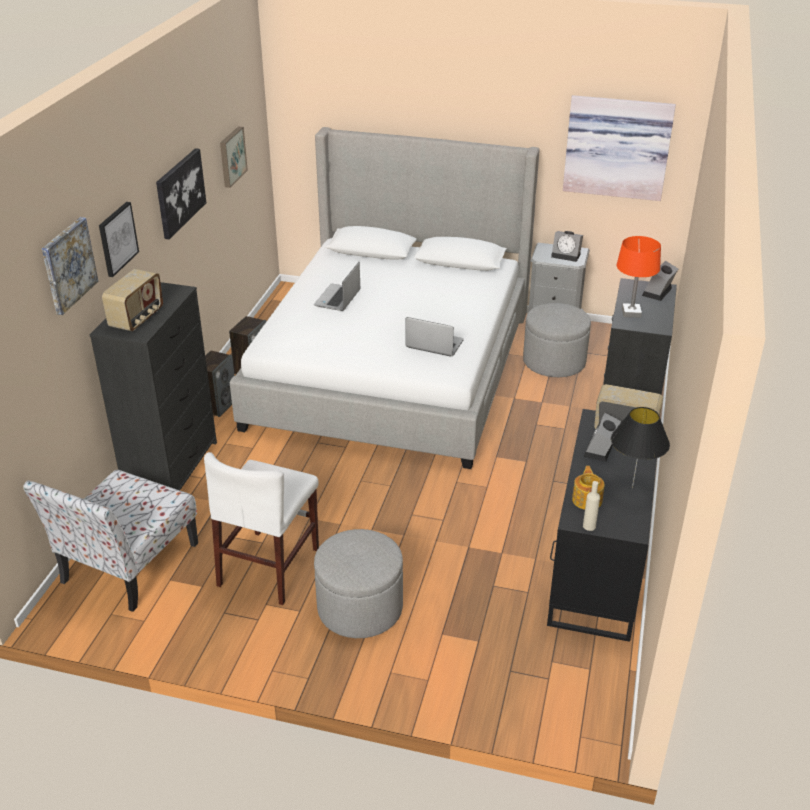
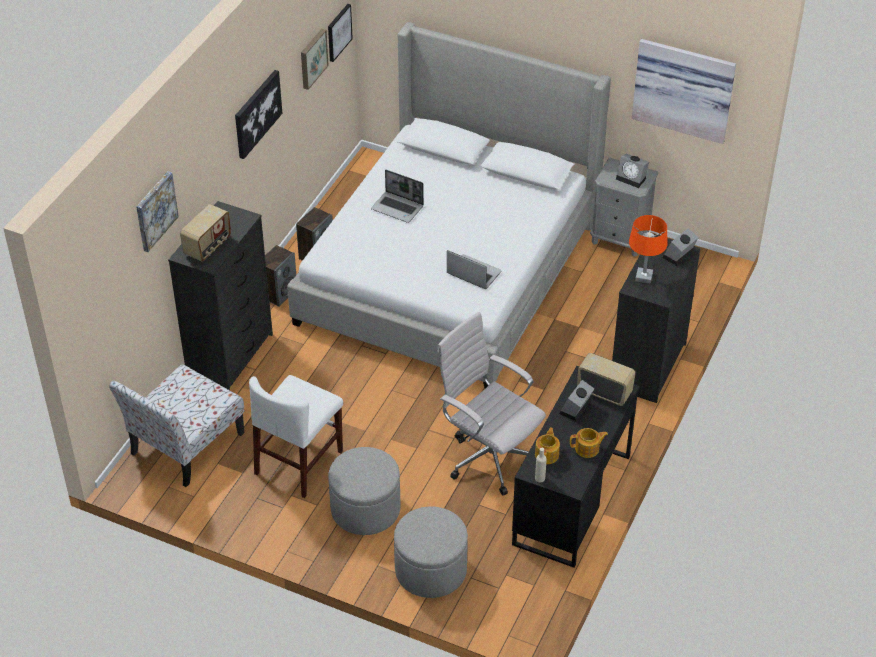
camera: 10 degrees right, 10 degrees up
(117, 238) = (197, 175): picture -> picture (338, 32)
(338, 299) = (398, 208): laptop -> laptop turned 90 degrees counterclockwise
(488, 534) = (488, 457): none -> white office chair
(554, 362) = (606, 281): grey ottoman -> grey ottoman (430, 570)
(632, 488) = (587, 449): black table lamp -> teapot

